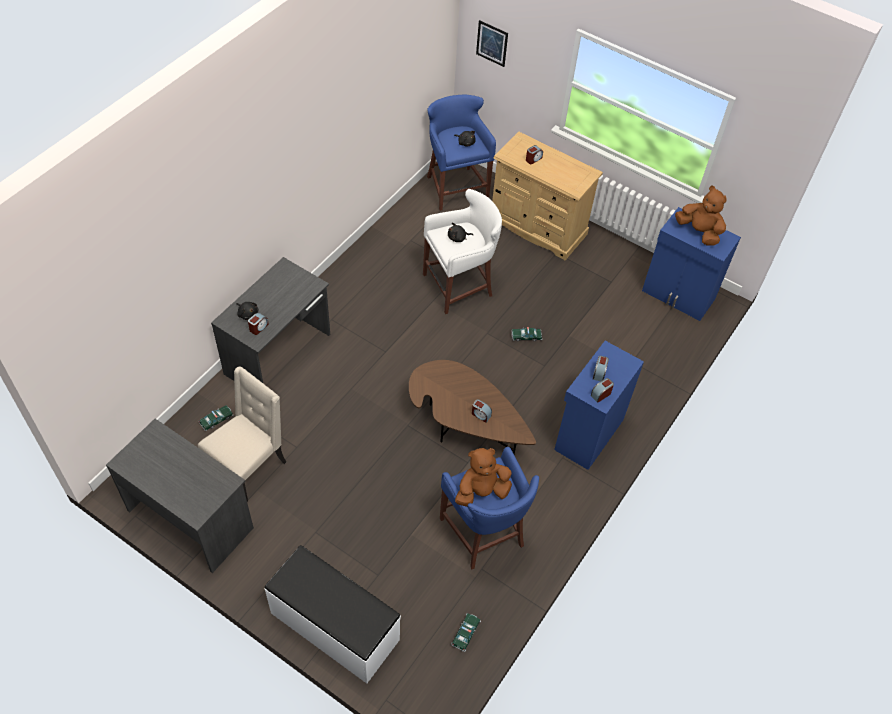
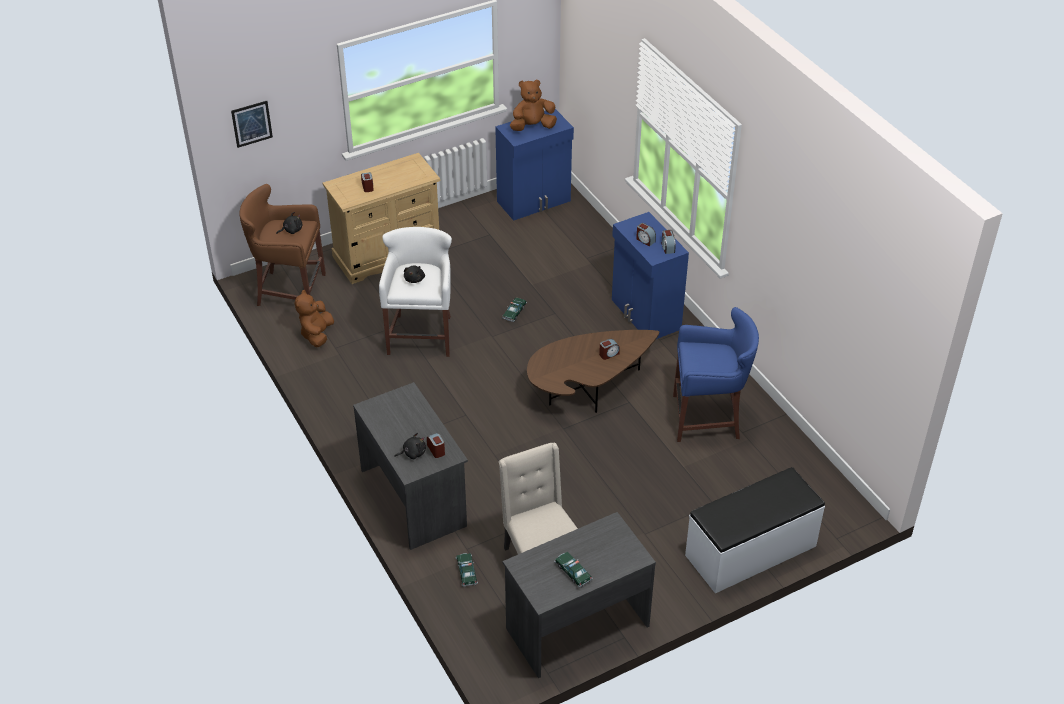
camera: 60 degrees left, 10 degrees down
(455, 187) = (289, 290): blue stool -> brown stool
(465, 633) = (798, 464): toy car -> toy car (573, 572)
(481, 491) = (711, 363): brown plush toy -> brown plush toy (317, 334)

